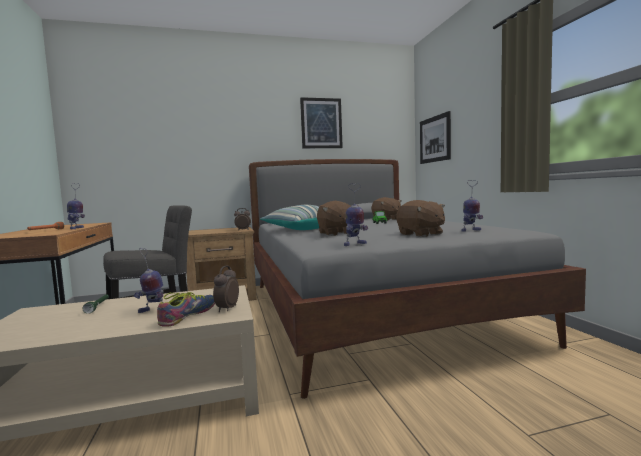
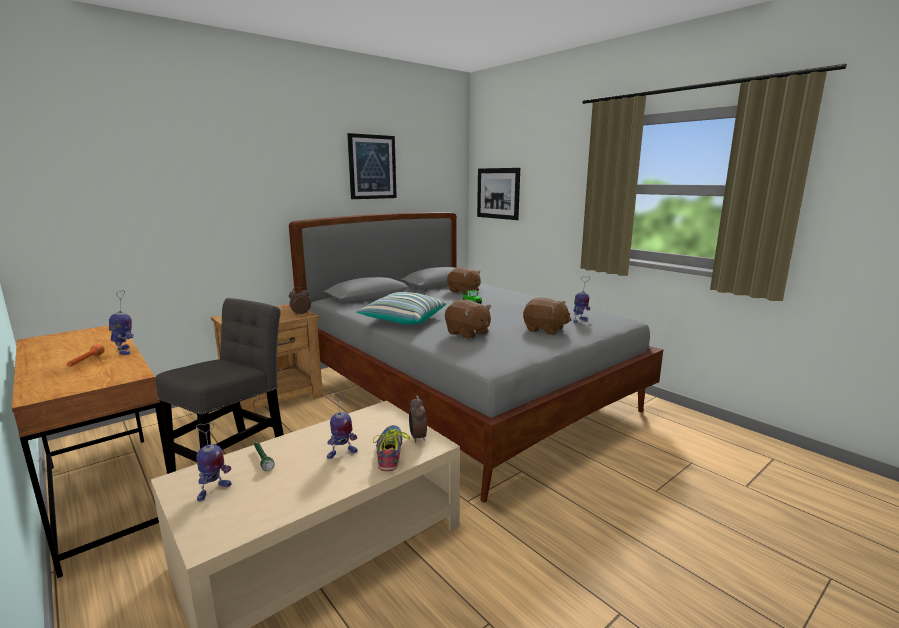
camera: 25 degrees left, 10 degrees up
(354, 244) = (514, 355): toy robot -> toy robot (213, 491)

